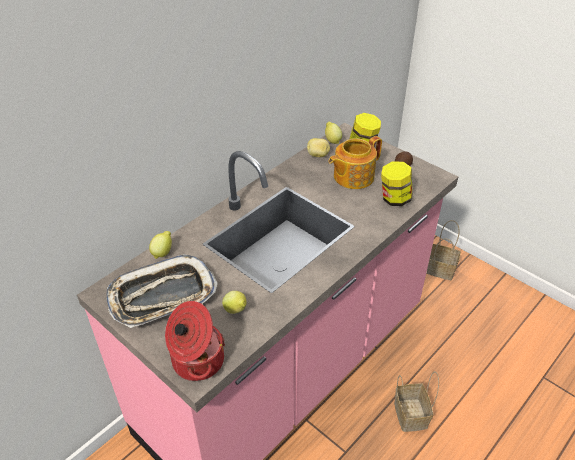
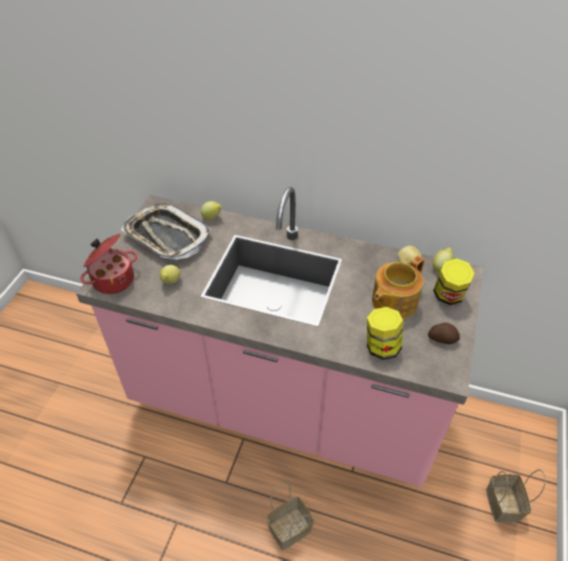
camera: 65 degrees right, 5 degrees up
(352, 176) = (393, 302): teapot -> teapot turned 75 degrees counterclockwise

